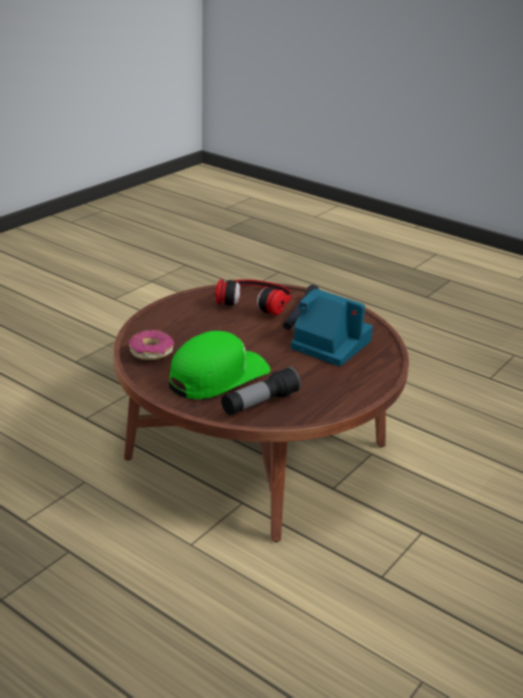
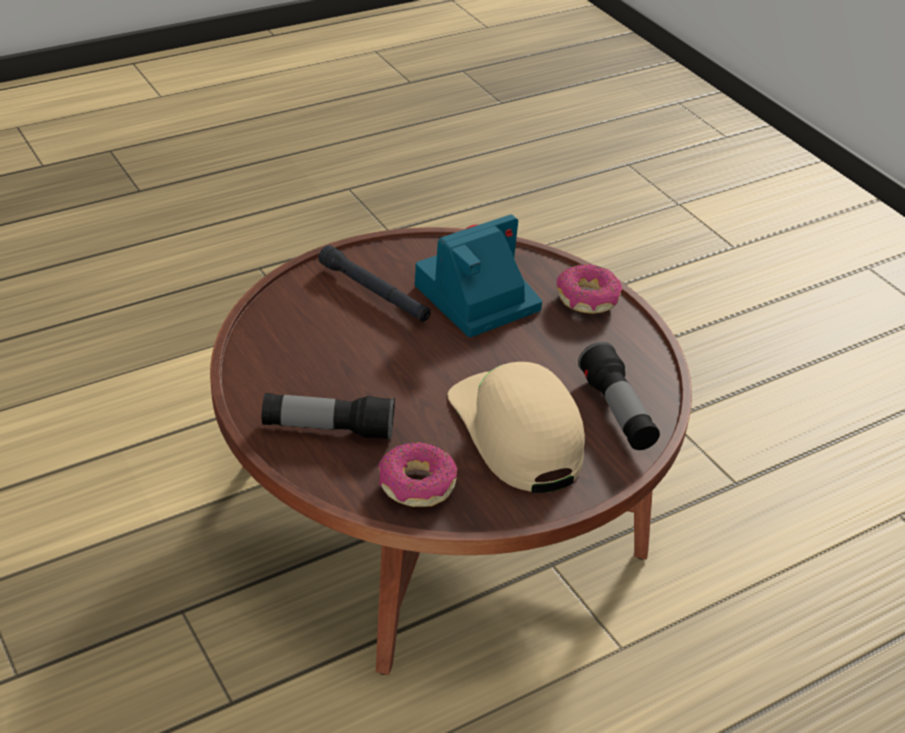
camera: 70 degrees left, 10 degrees up
(180, 324) = (328, 429): none -> flashlight
(218, 375) = (516, 432): green cap -> beige cap
(255, 300) = (303, 322): headphones -> none
(364, 377) = (587, 299): none -> donut

